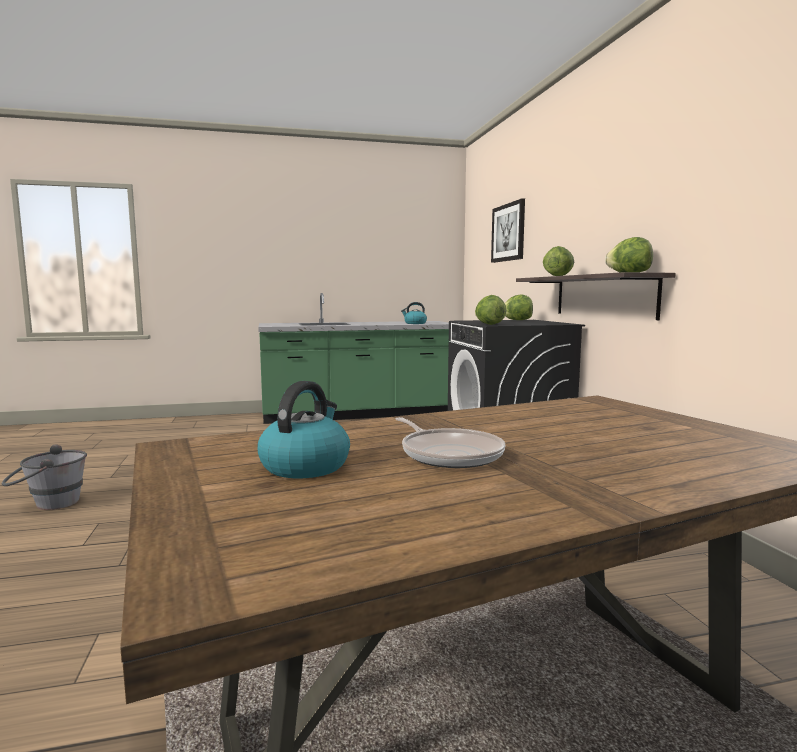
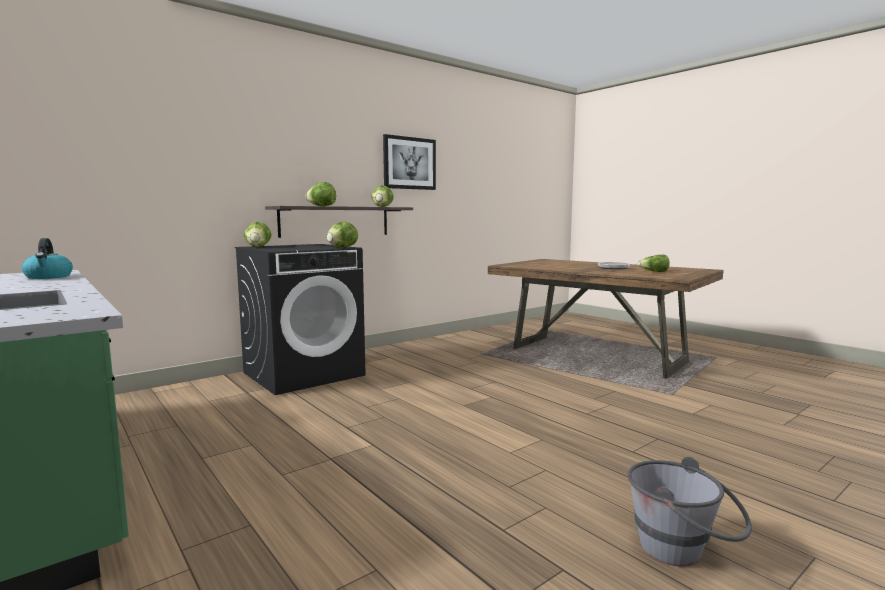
camera: 115 degrees left, 0 degrees up
(305, 466) = (654, 272): kettle -> lettuce
(508, 232) = (145, 144): picture -> picture (409, 163)

